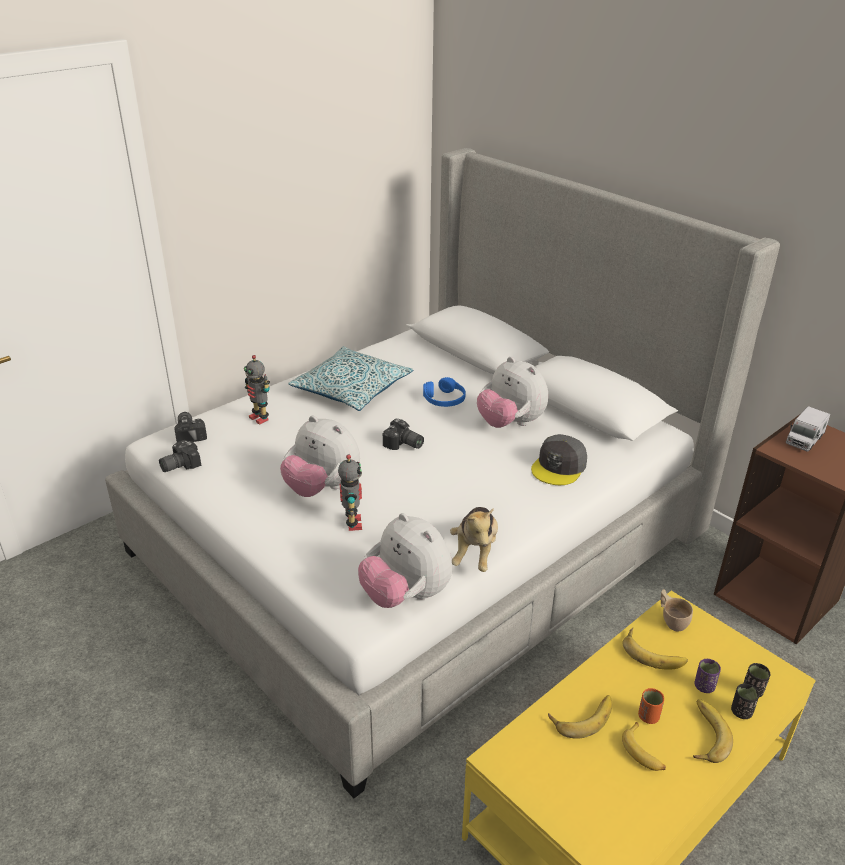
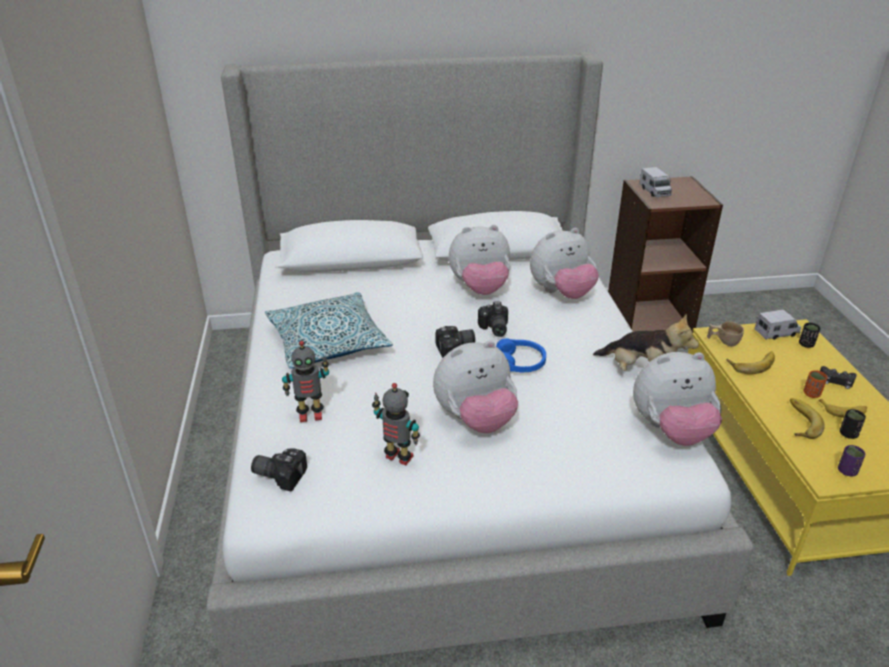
camera: 55 degrees left, 0 degrees up
(179, 465) = (332, 505): camera -> camera (493, 329)
(352, 523) = (548, 422): toy robot -> toy robot (398, 458)
(444, 400) = (408, 303): blue headphones -> blue headphones (520, 363)
(559, 467) = (561, 293): grey cap -> plush toy
(703, 734) = (836, 380): banana -> black game controller
(704, 686) = (793, 359): purple cup -> purple cup (847, 471)
(741, 712) = (822, 357): black cup -> black cup (848, 434)
(746, 659) = (776, 333): none -> toy truck

